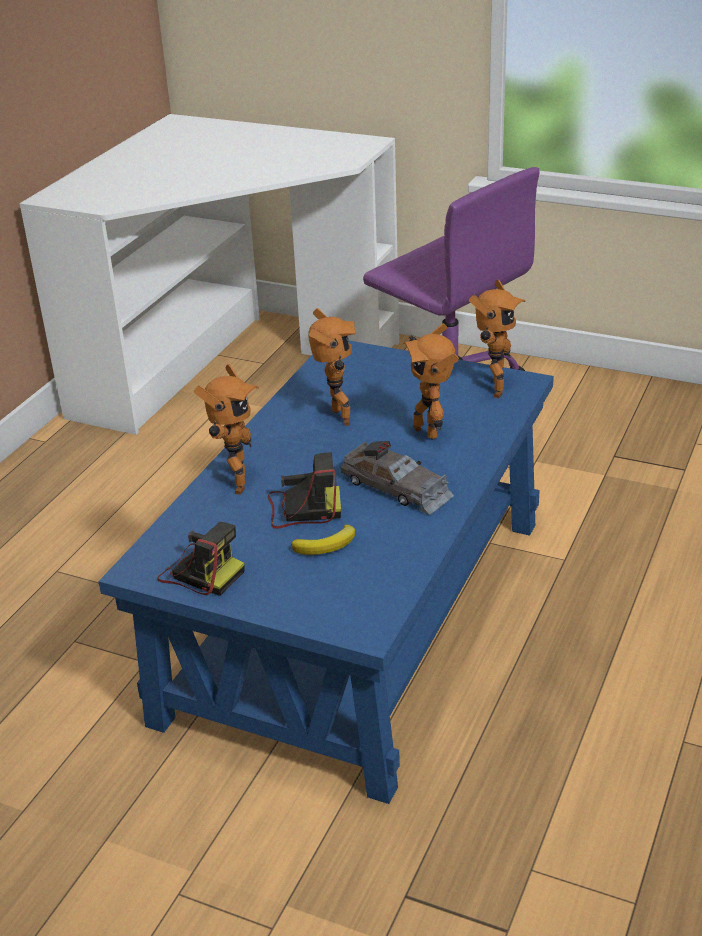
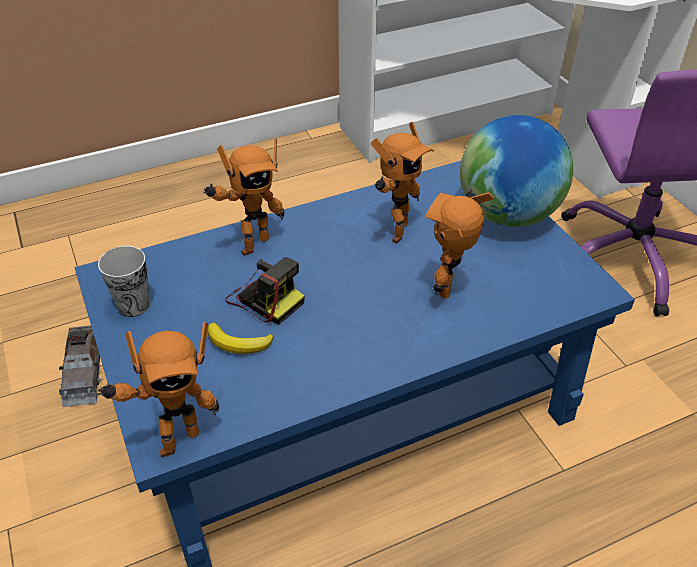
camera: 40 degrees right, 10 degrees up
(200, 572) = (134, 305): camera -> cup
(396, 488) = (355, 325): grey toy car -> grey toy car (83, 370)
(404, 367) = (508, 215): none -> globe
(492, 389) = (558, 280): toy robot -> toy robot (176, 439)

